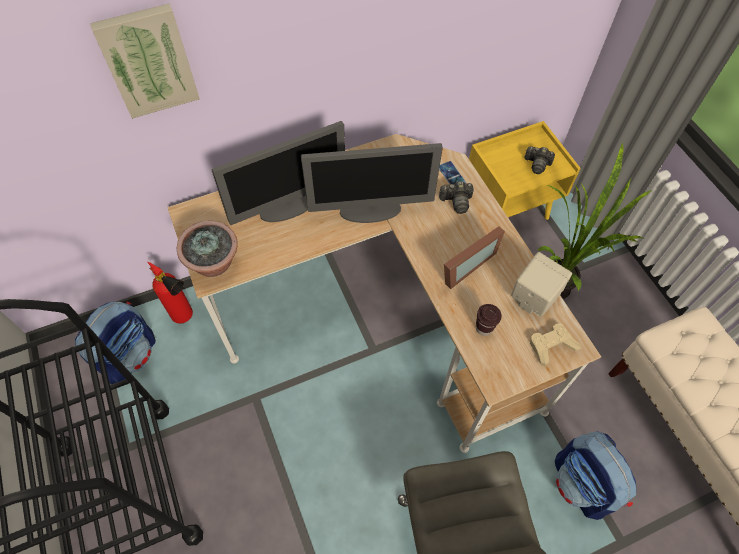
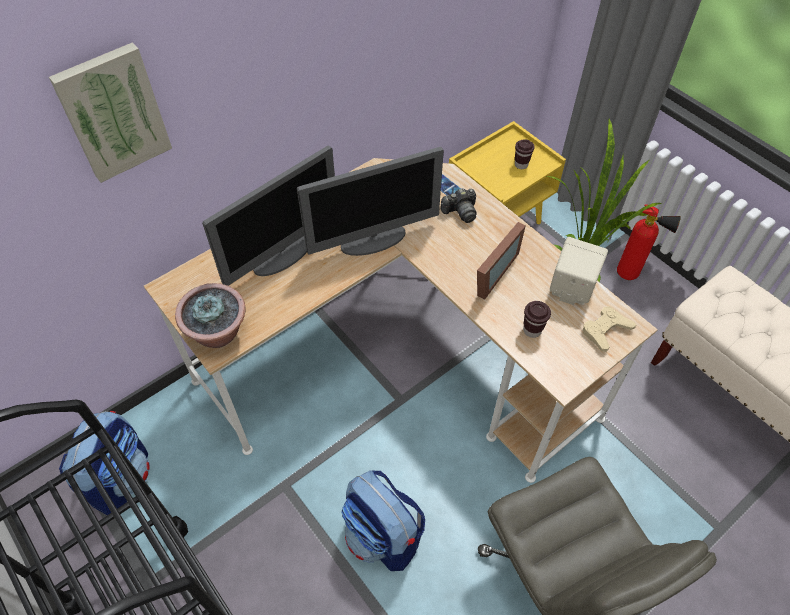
camera: 15 degrees left, 5 degrees down
(186, 318) = (177, 419): fire extinguisher -> fire extinguisher (632, 275)
(537, 164) = (521, 165): camera -> brown cup
(582, 484) = (662, 481): backpack -> backpack (383, 536)

